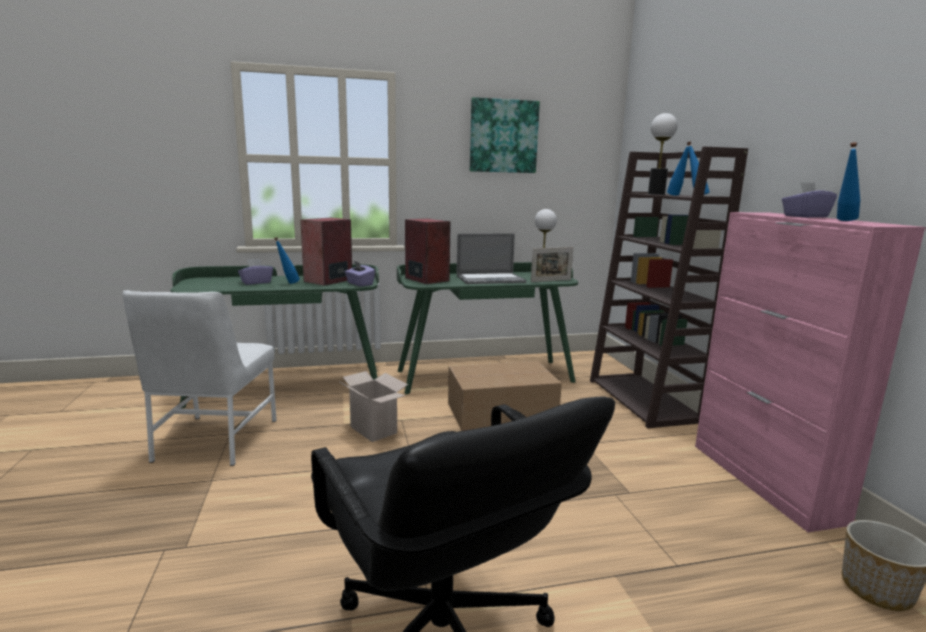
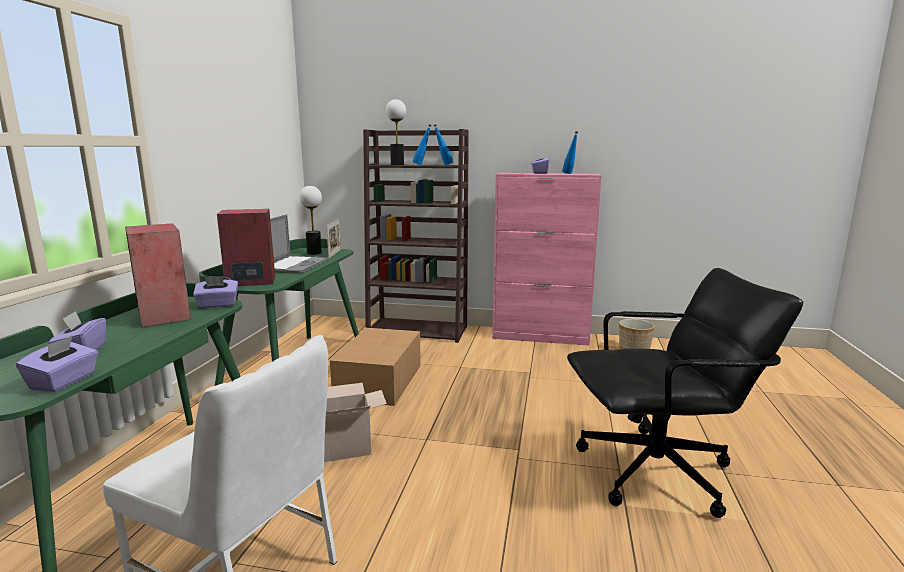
camera: 65 degrees left, 0 degrees up
(212, 288) = (64, 382): none -> purple tissue box
(288, 283) = (136, 335): blue bottle -> none
(503, 136) = (231, 109): picture -> none

